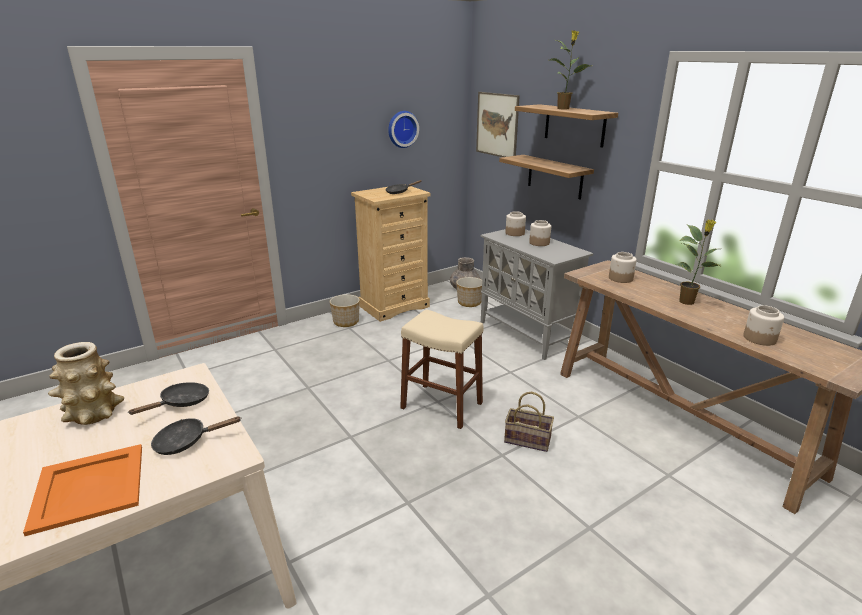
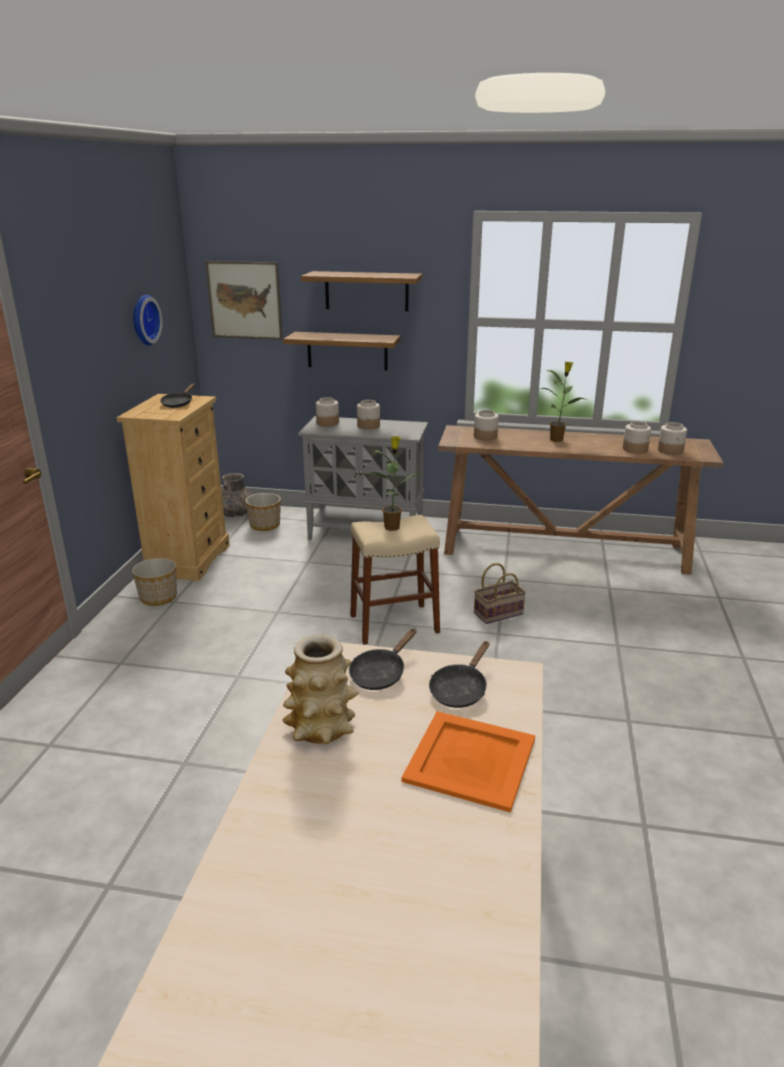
camera: 45 degrees left, 0 degrees up
(181, 403) = (380, 673): black frying pan -> black frying pan turned 135 degrees counterclockwise
(564, 108) = (362, 274): potted plant -> potted plant (392, 527)
(805, 355) = (670, 450): none -> jar

